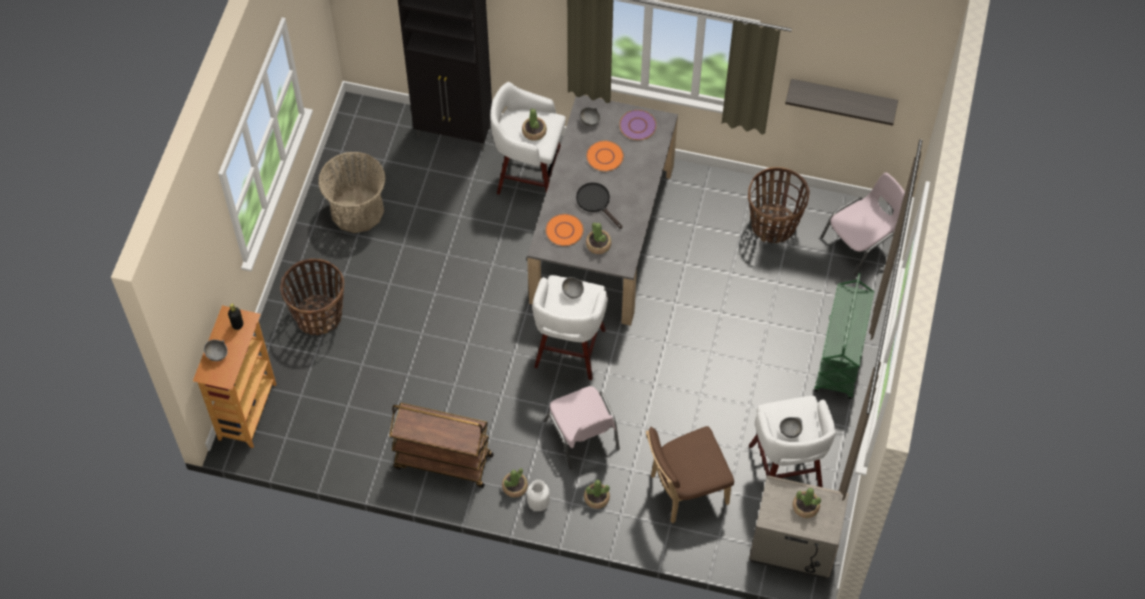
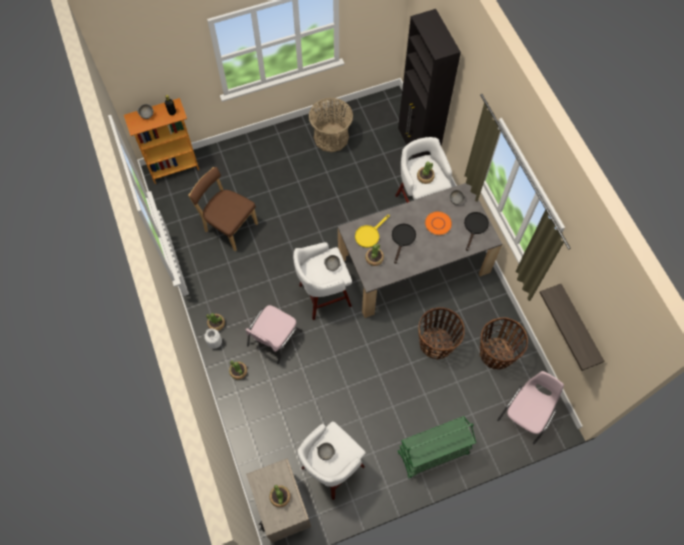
camera: 55 degrees right, 5 degrees up
(318, 315) = (254, 162): basket -> basket (436, 344)
(442, 462) = (207, 277): brown cart -> none
(564, 231) = (369, 234): orange plate -> yellow frying pan
(637, 125) = (475, 227): purple plate -> black frying pan
(685, 490) = (276, 418): brown chair -> brown chair (229, 226)
(861, 242) = (526, 414): pink chair -> pink chair turned 75 degrees counterclockwise

